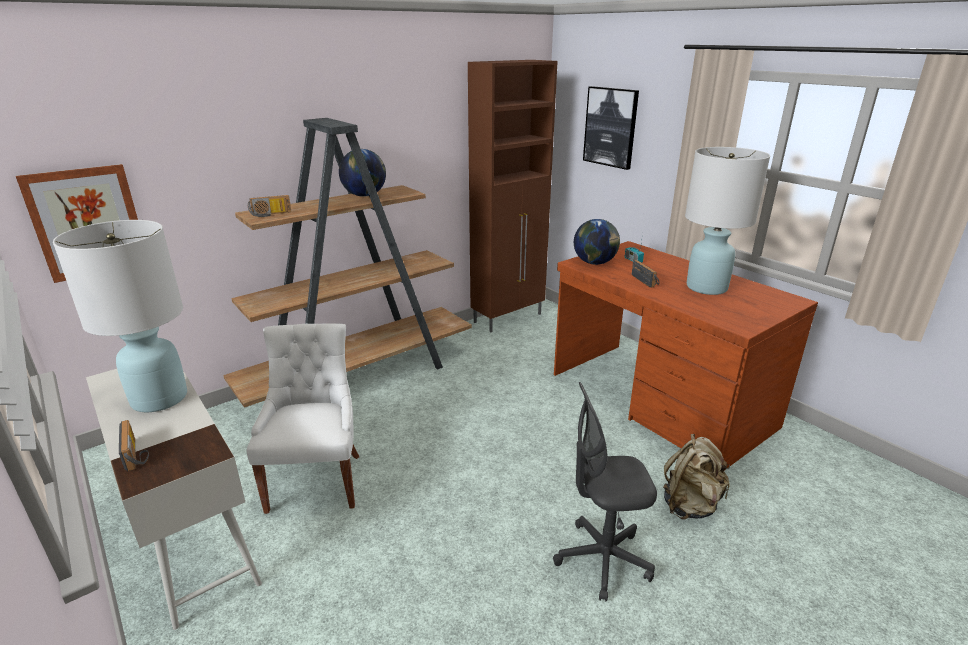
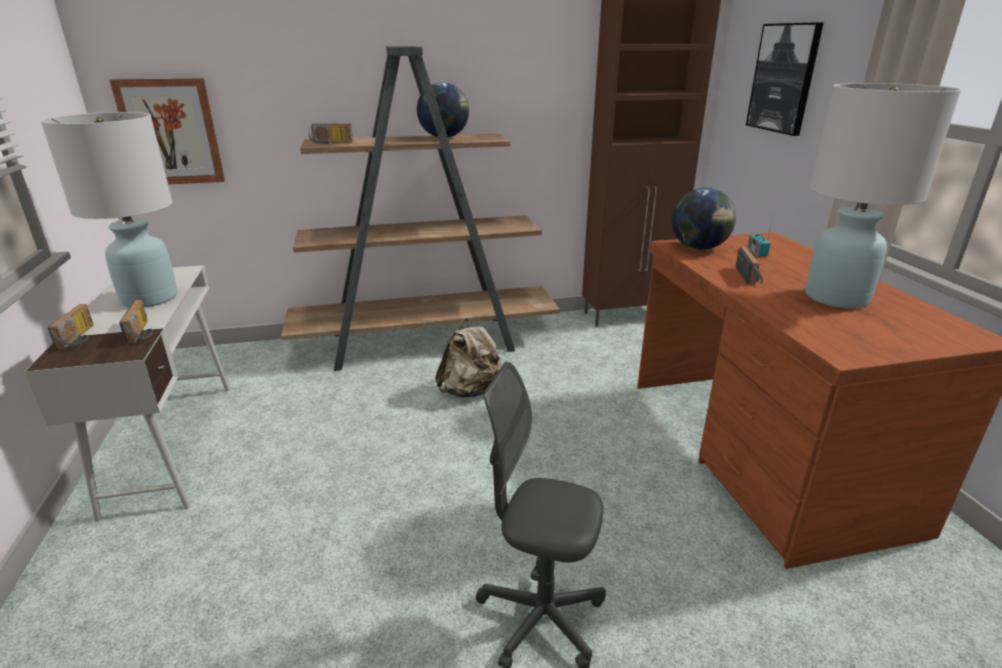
camera: 25 degrees right, 0 degrees up
(198, 432) = (143, 332): none -> radio
(317, 480) = (310, 428): white chair -> none
(690, 505) = (712, 594): beige backpack -> beige backpack (471, 391)

